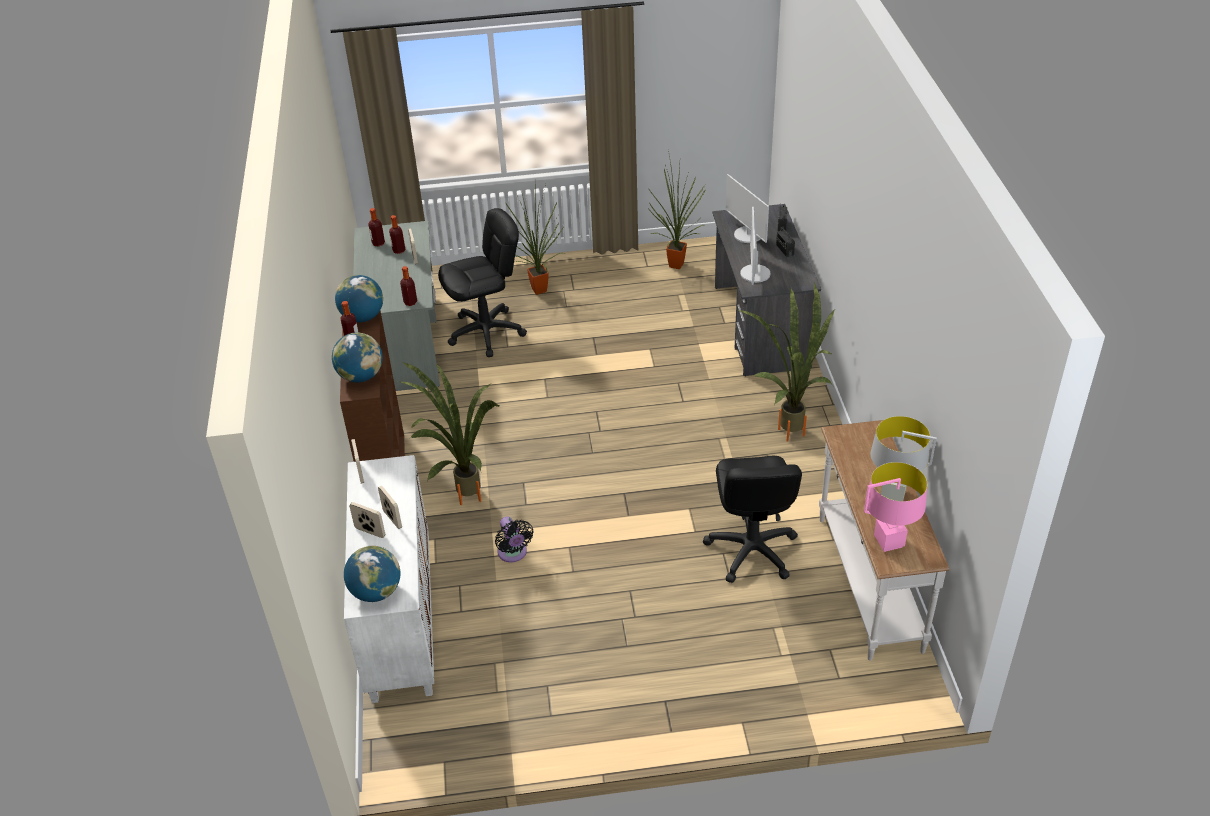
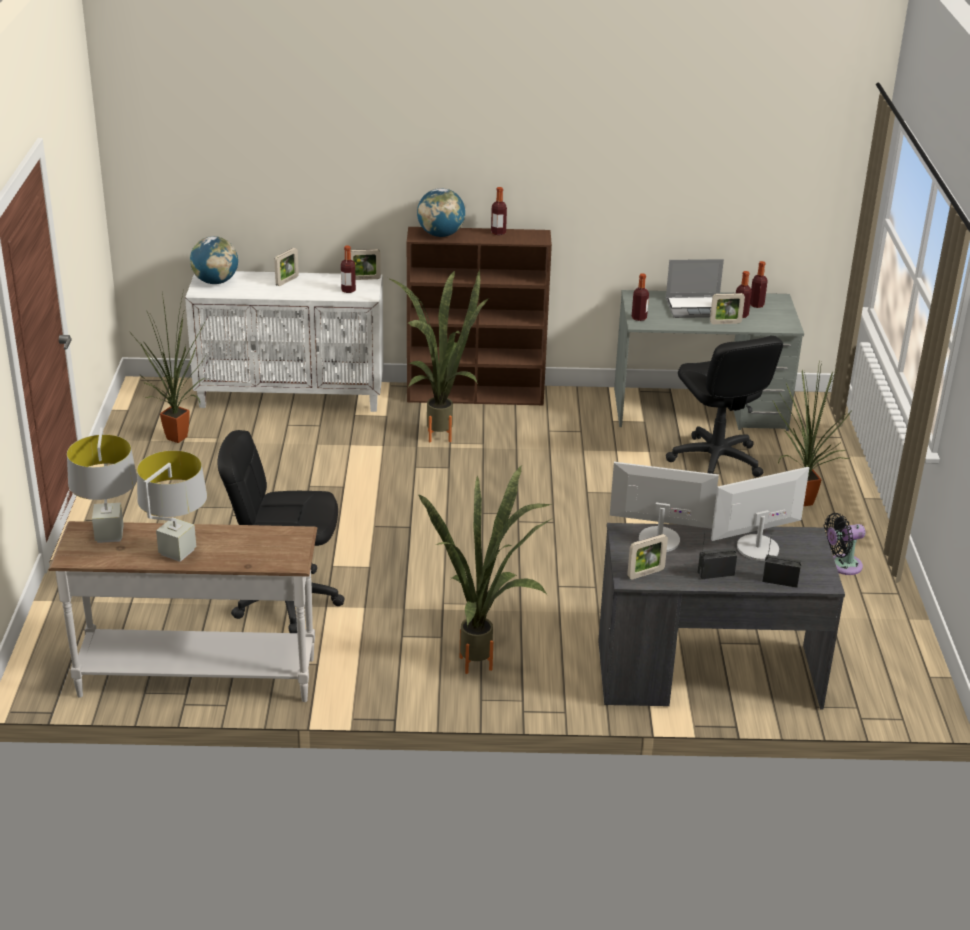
camera: 95 degrees right, 10 degrees down
(362, 317) = (534, 237): globe -> none
(387, 273) = (696, 308): none -> laptop
(389, 480) = (348, 290): none -> bottle
(392, 519) = (297, 290): picture frame -> picture frame (645, 573)
(513, 553) = (348, 455): black fan -> black fan (841, 565)
(677, 264) = (868, 620): potted plant -> potted plant (179, 439)
(888, 542) = (109, 535): pink table lamp -> grey table lamp

